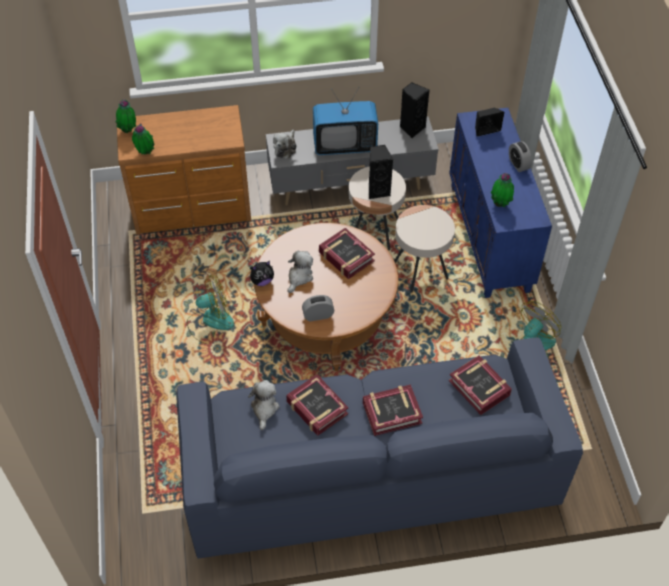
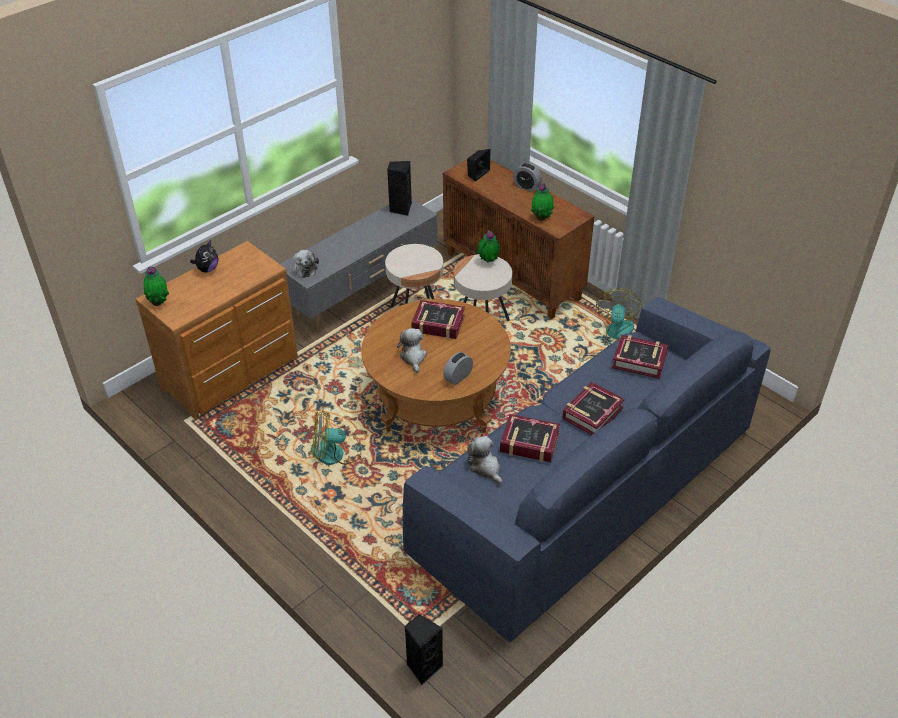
camera: 35 degrees left, 10 degrees down
(145, 153) = (195, 313): potted plant -> potted plant (488, 262)
(210, 321) = (335, 453): fan -> fan turned 135 degrees counterclockwise
(262, 281) = (383, 376): plush toy -> plush toy (207, 269)
(345, 145) = (355, 244): television -> none
(378, 190) = (418, 263): black speaker -> black speaker (423, 667)
(490, 238) = (514, 276): blue cabinet -> brown cabinet

